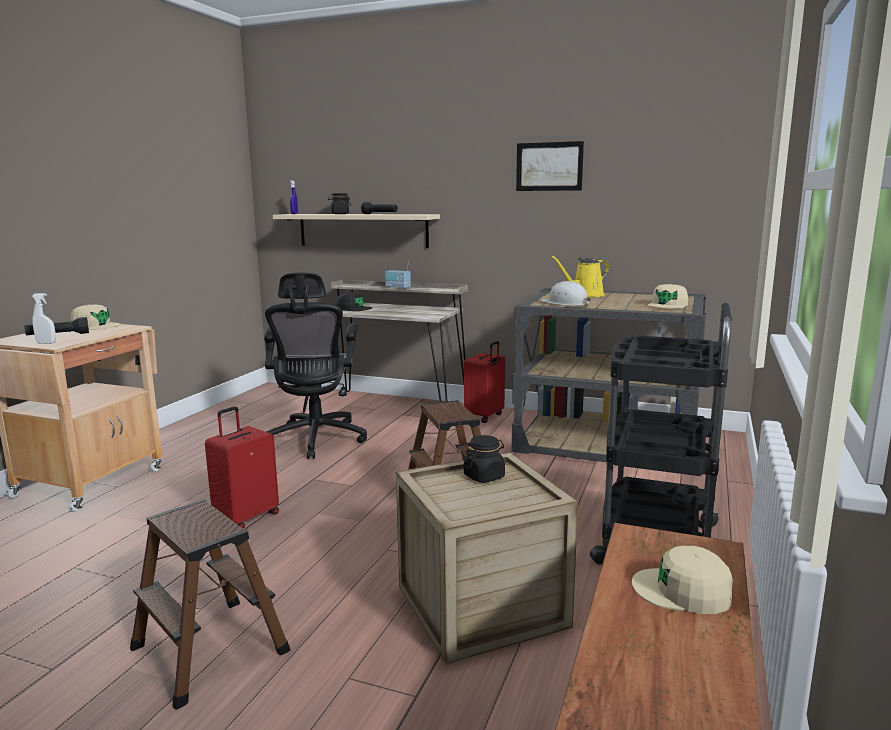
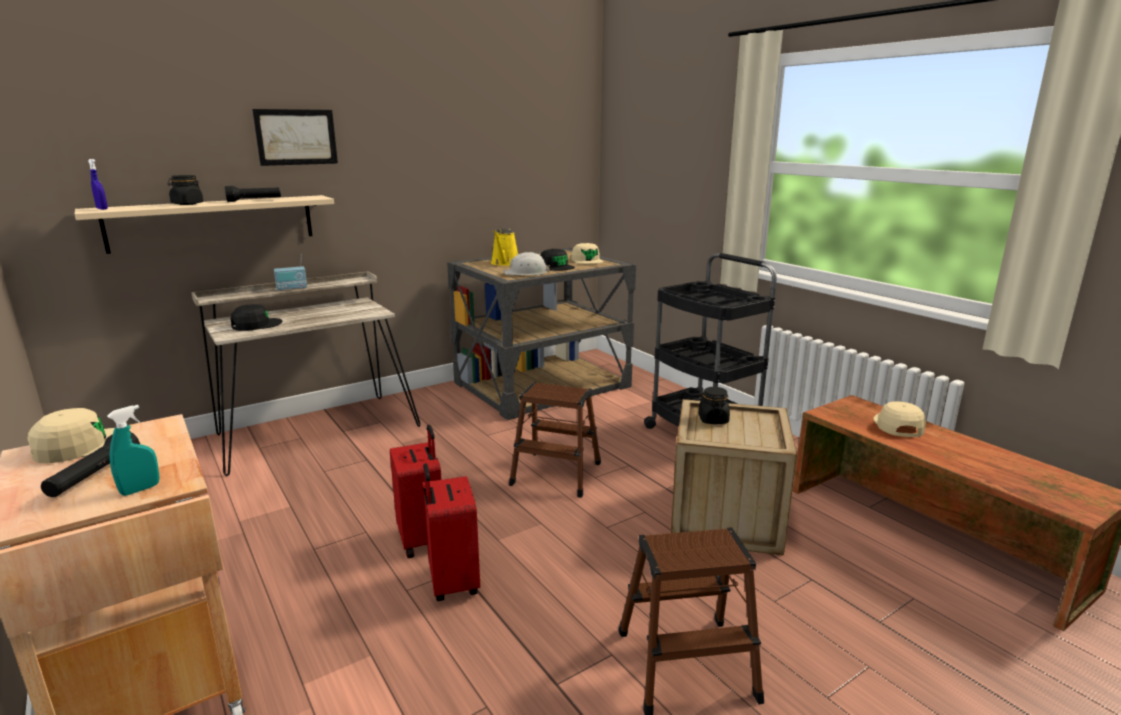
camera: 55 degrees left, 5 degrees up
(46, 343) = (140, 489): white spray bottle -> turquoise spray bottle
(316, 439) = (320, 491): office chair -> none
(485, 417) = (420, 403): red suitcase -> red suitcase (423, 539)
(549, 166) = (437, 140): picture -> picture (296, 137)
(615, 304) = (556, 267): none -> black cap
(683, 591) = (898, 425): beige cap -> beige cap turned 135 degrees clockwise

